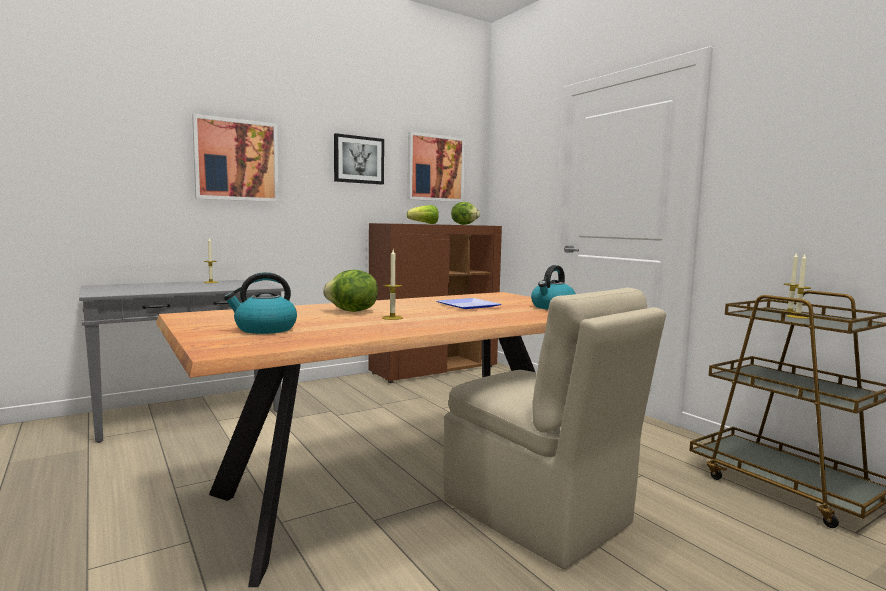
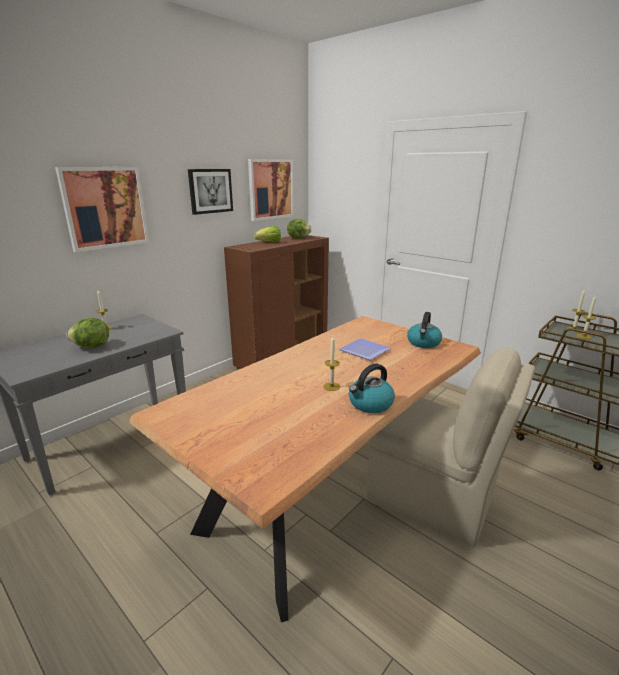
camera: 15 degrees left, 15 degrees up
(264, 329) = (256, 432): kettle -> kettle (370, 404)
(352, 311) = (290, 379): lettuce -> lettuce (92, 347)

